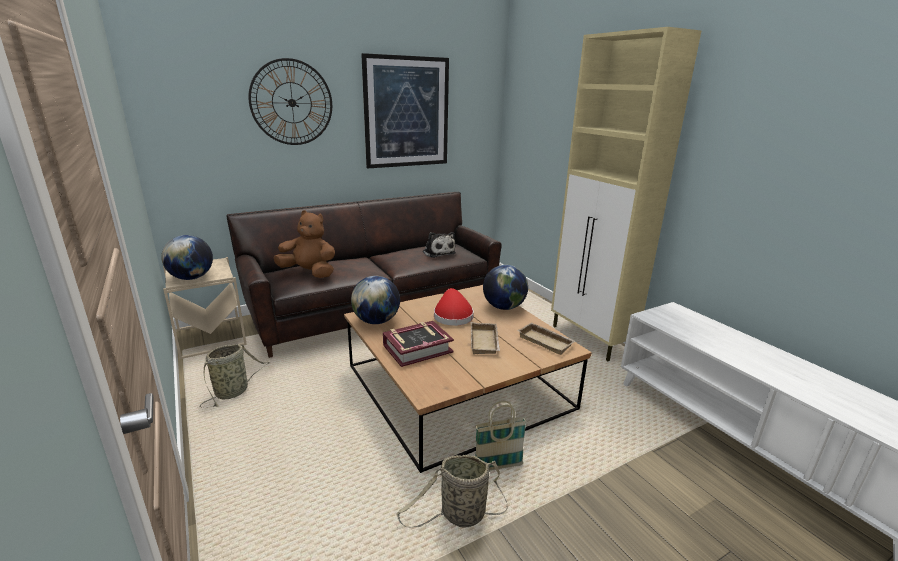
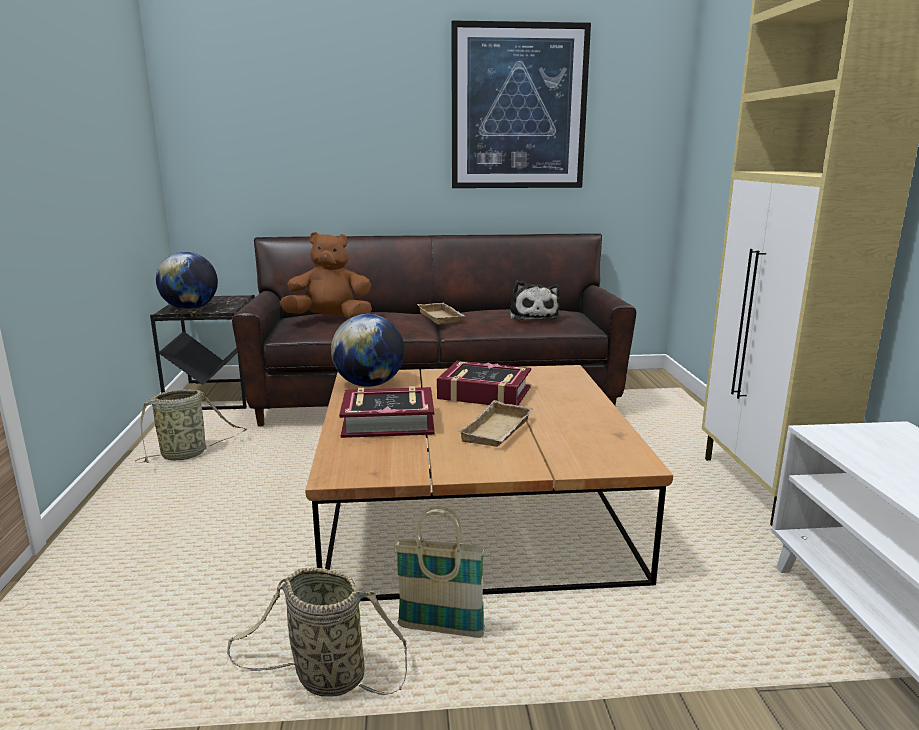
camera: 25 degrees right, 5 degrees down
(212, 337) = (217, 395): beige side table -> black side table
(292, 103) = (350, 92): wall clock -> none
(309, 273) = (330, 319): brown plush toy -> brown plush toy turned 45 degrees counterclockwise
(452, 316) = (484, 393): red hat -> book
(503, 307) = (578, 395): globe -> none
(546, 341) = (603, 447): beige tray -> beige tray (442, 317)

